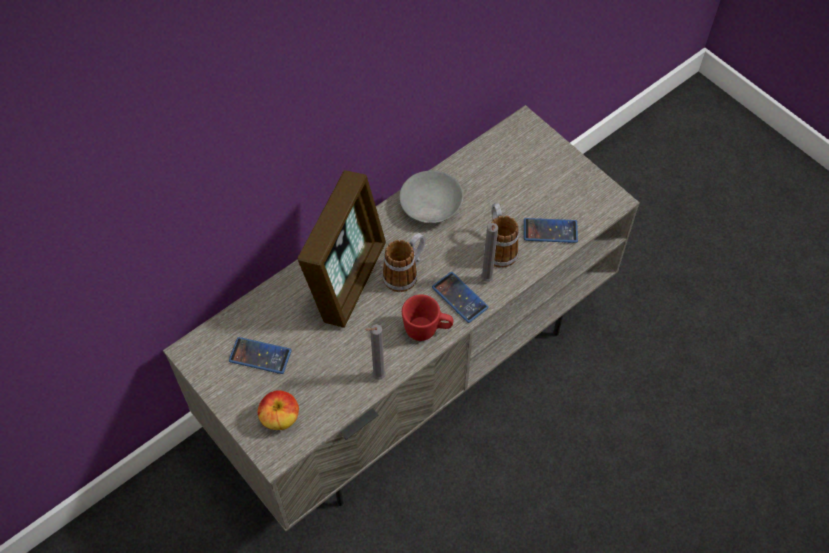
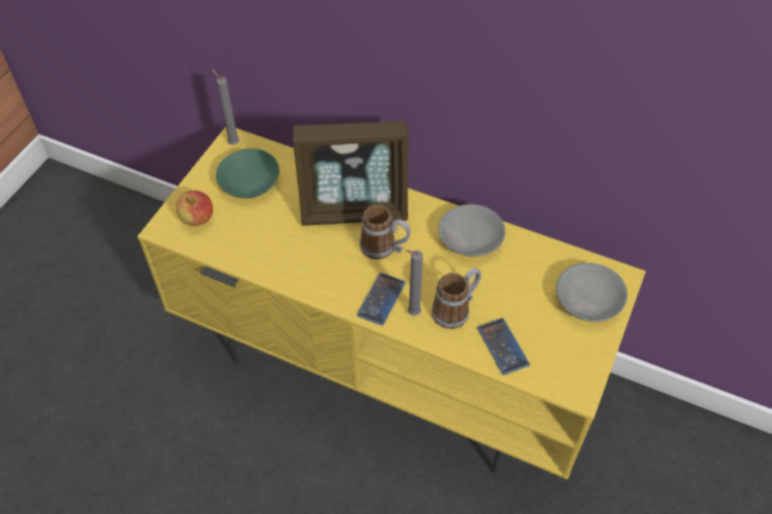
camera: 65 degrees right, 5 degrees down
(260, 356) = (249, 183): phone -> green bowl
(377, 377) = (266, 268): grey candle -> grey candle (232, 143)
(412, 368) = (390, 362): grey tv stand -> yellow tv stand
(427, 329) = (333, 287): red mug -> none
(535, 155) = (587, 301): none -> grey bowl

